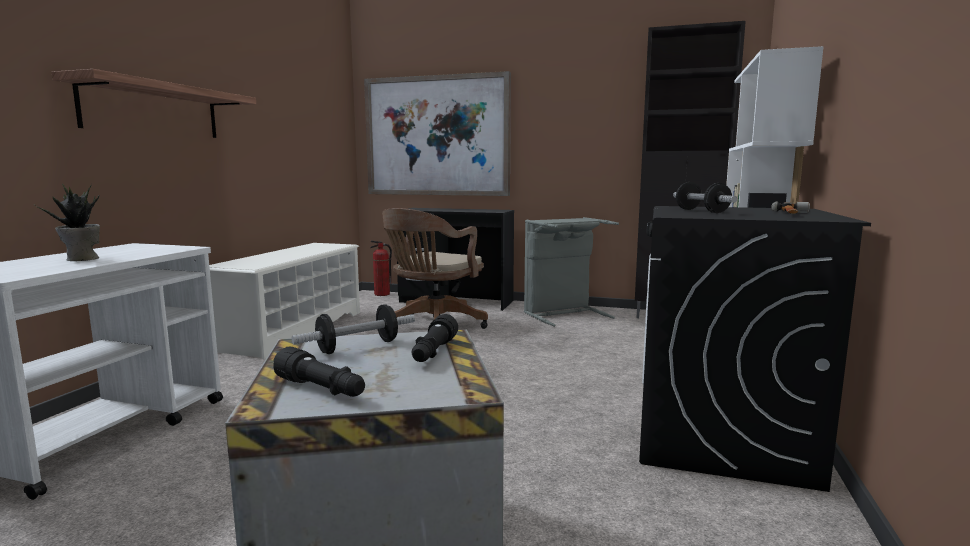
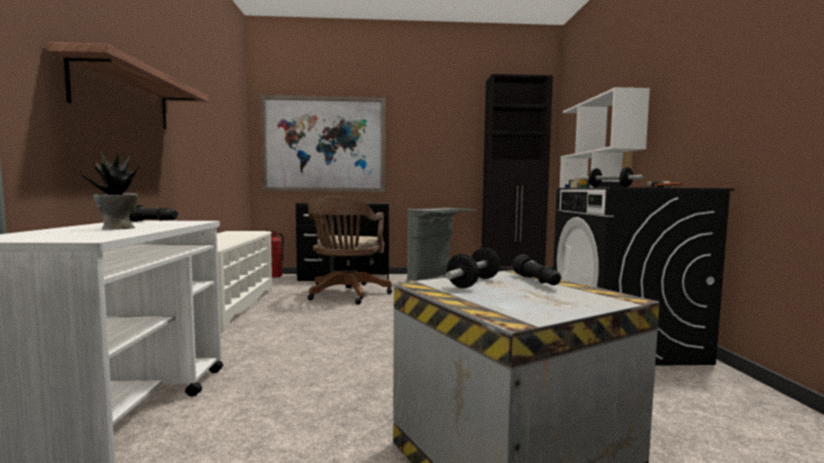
camera: 20 degrees left, 5 degrees down
(321, 389) = (524, 307): black flashlight -> black flashlight (151, 222)

